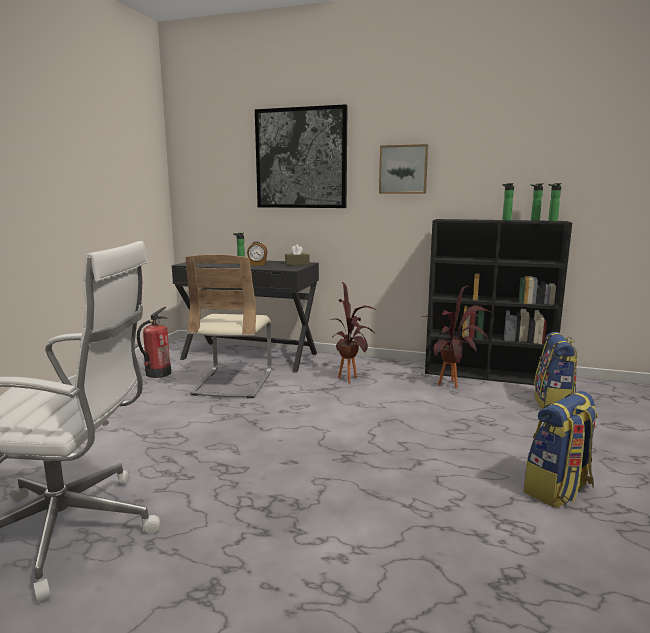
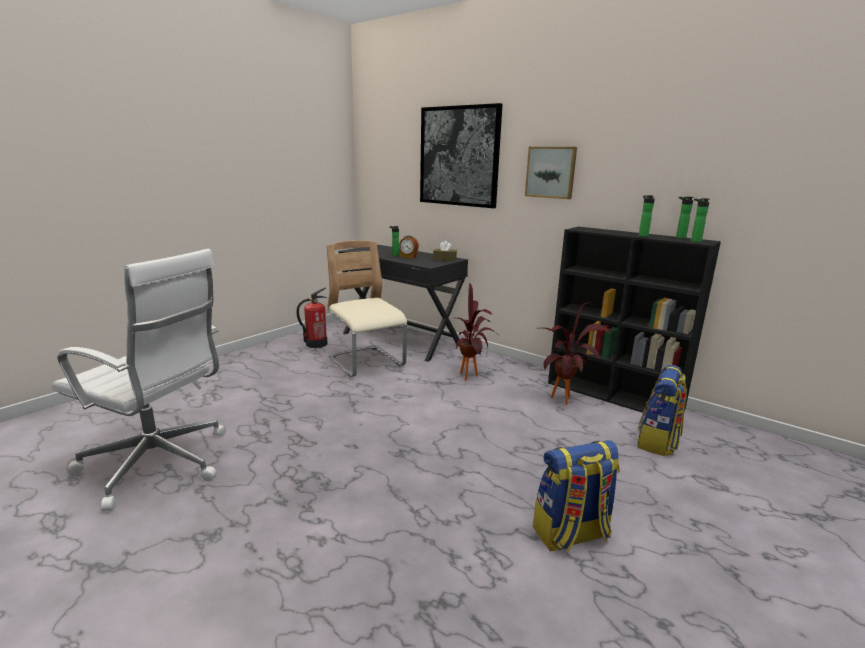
camera: 20 degrees right, 5 degrees up
(233, 383) = (366, 363): beige chair -> beige chair turned 120 degrees clockwise

